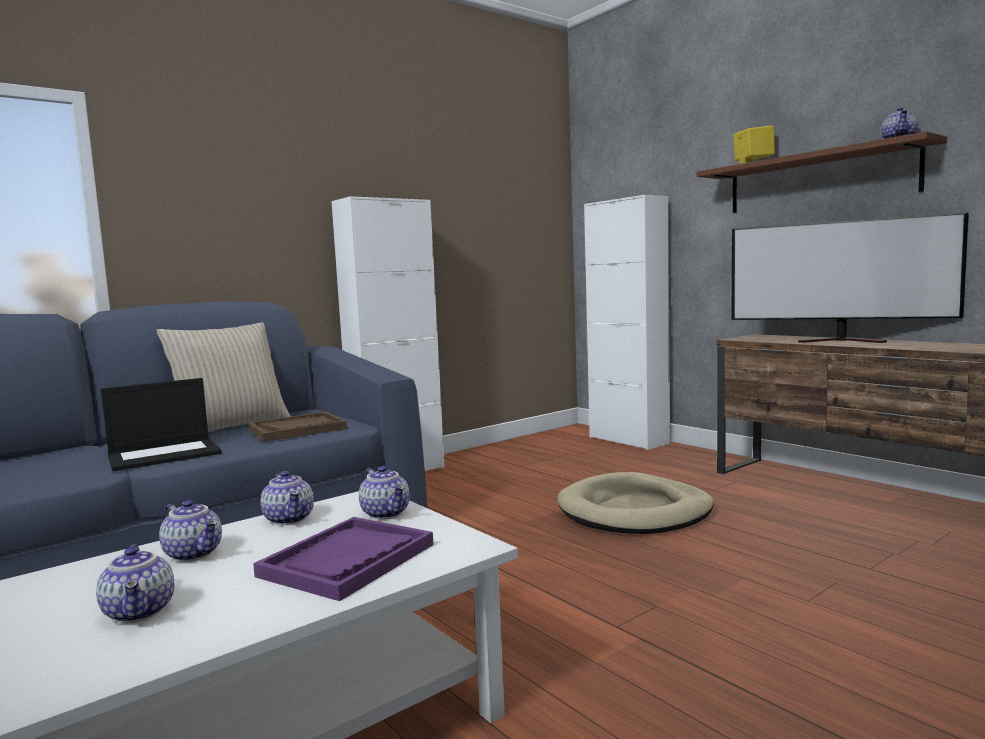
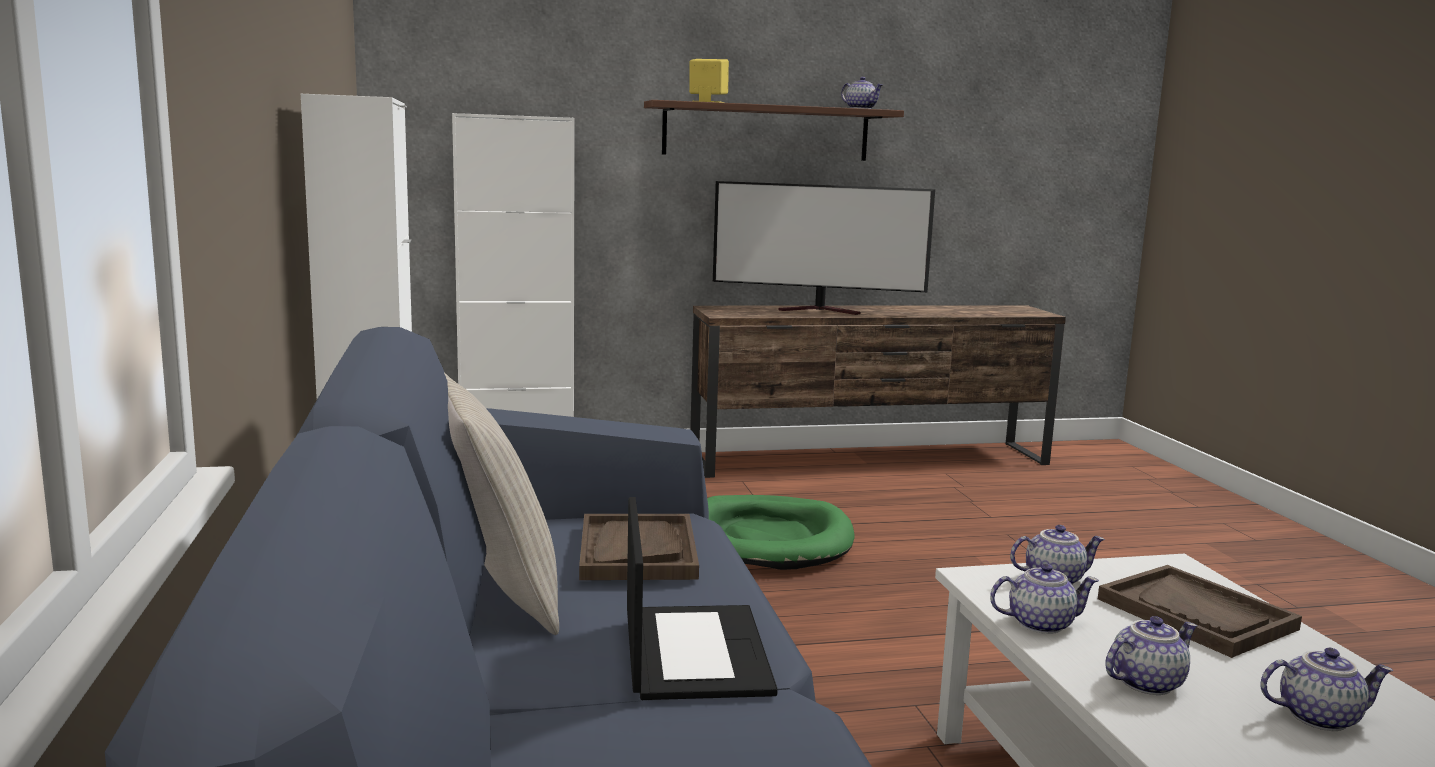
camera: 65 degrees left, 5 degrees up
(348, 560) = (1196, 614): purple tray -> brown tray
(635, 511) = (768, 539): beige dog bed -> green dog bed
(844, 341) = (822, 310): television -> television turned 45 degrees clockwise

